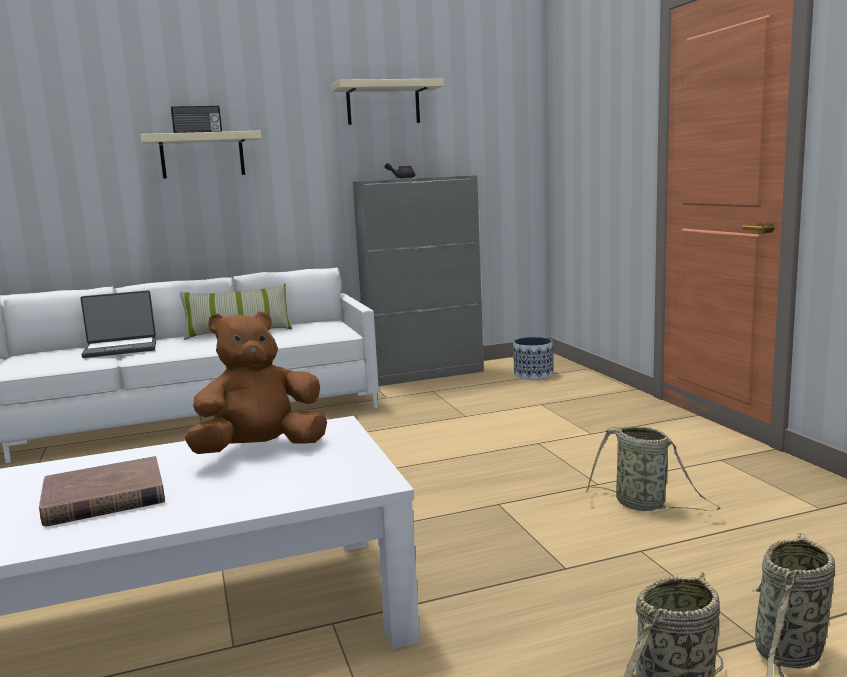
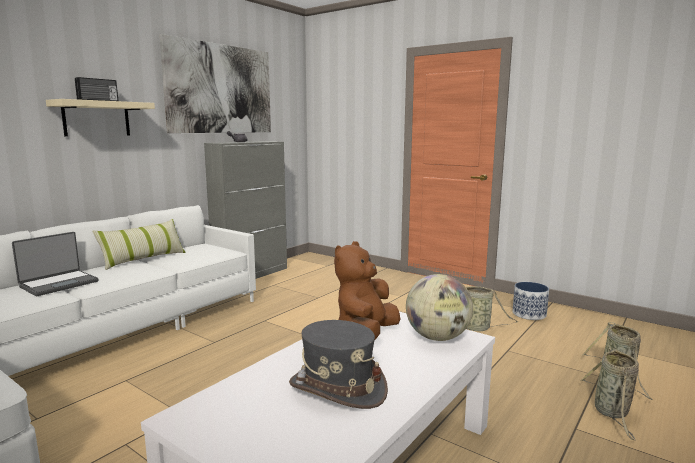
camera: 35 degrees left, 0 degrees up
(104, 497) = (337, 388): brown book -> grey hat
(333, 472) = (437, 337): none -> globe
(383, 104) = (220, 89): beige shelf -> picture
(533, 375) = (320, 267): planter -> planter (529, 314)

